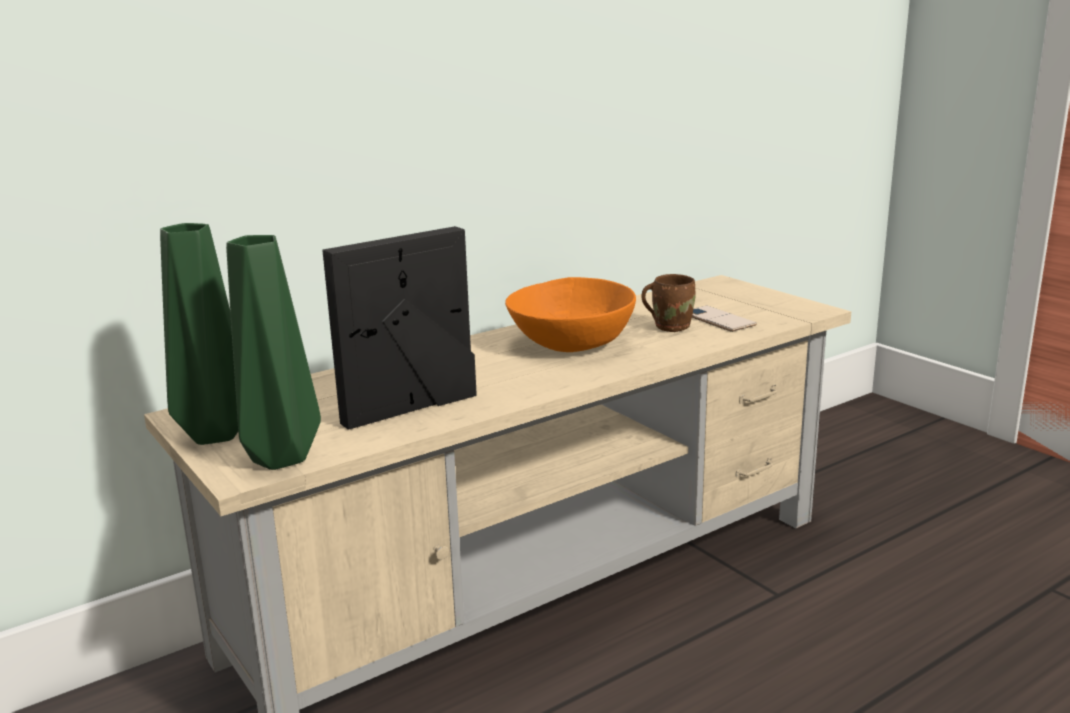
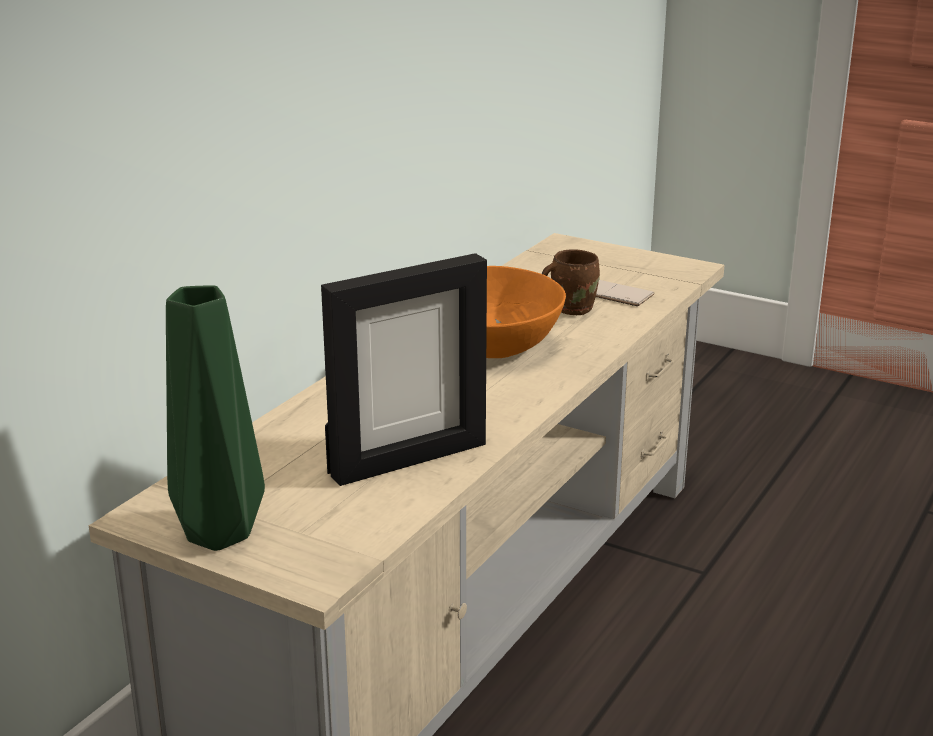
camera: 25 degrees left, 5 degrees up
(277, 459) = (333, 550): green vase -> none
(410, 409) = (408, 458): picture frame -> picture frame turned 150 degrees counterclockwise

